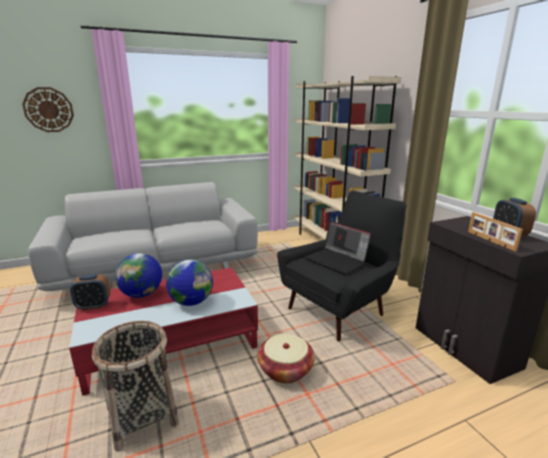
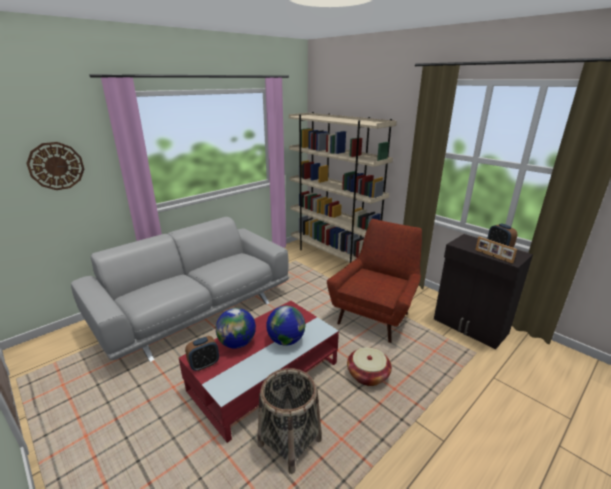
camera: 20 degrees left, 5 degrees up
(337, 261) = (376, 280): laptop -> none
(339, 309) = (375, 316): black armchair -> red armchair

